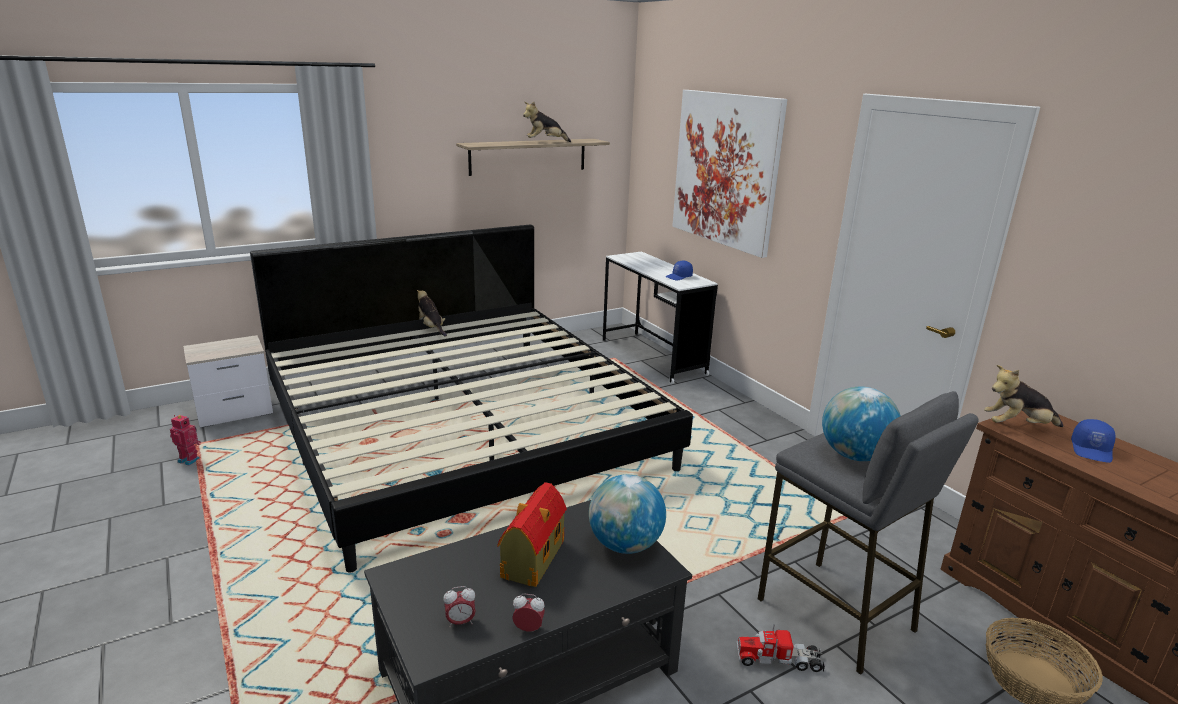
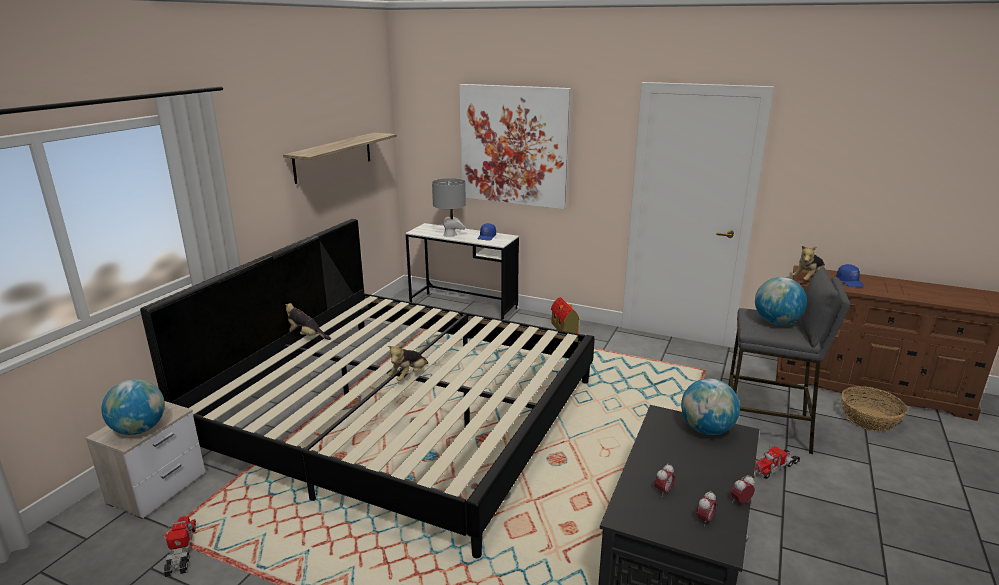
camera: 35 degrees left, 0 degrees up
(190, 459) = (181, 550): toy robot -> toy truck
(215, 352) = (139, 429): none -> globe
(471, 575) = (663, 491): none -> alarm clock
(532, 560) = (678, 464): toy house -> toy house (564, 329)
(545, 142) = (353, 142): plush toy -> plush toy (408, 376)
(645, 266) = (450, 235): none -> grey table lamp

